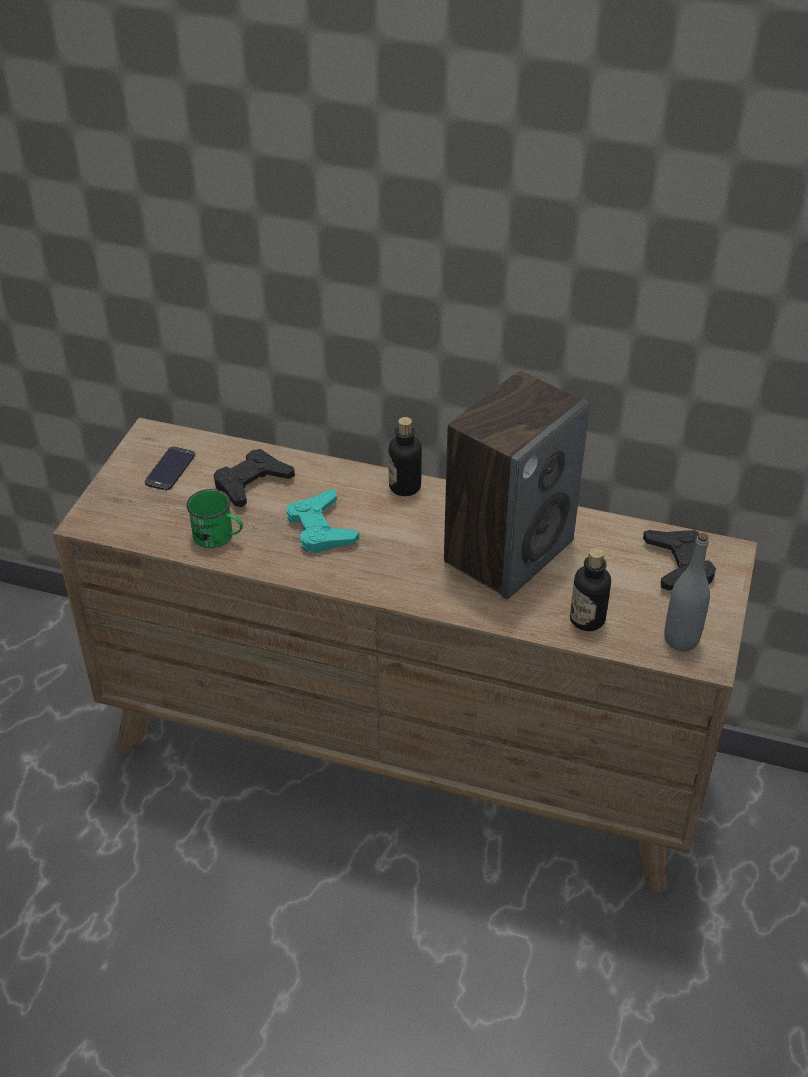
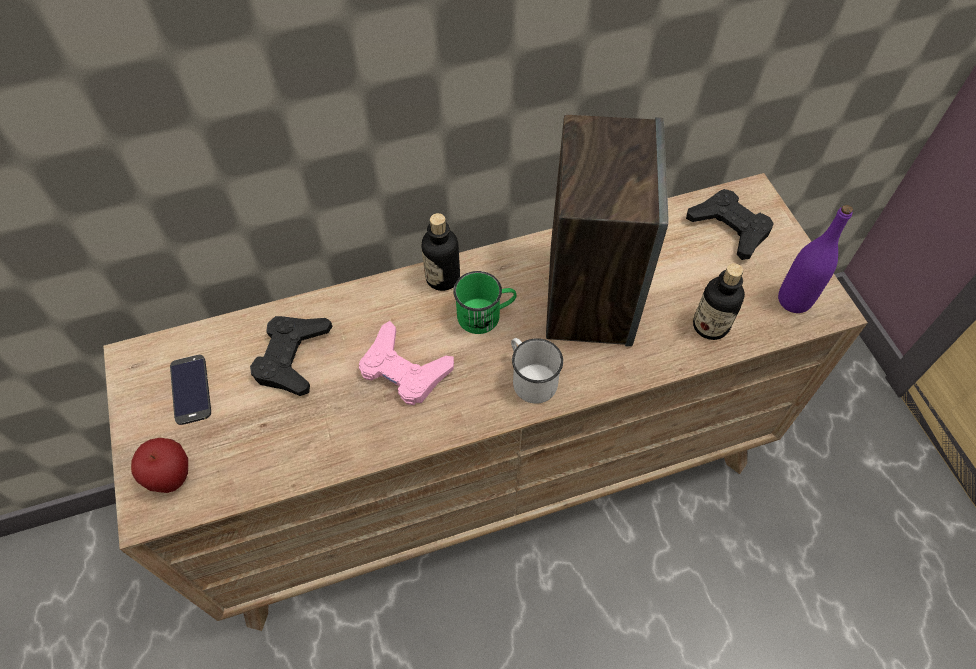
camera: 35 degrees left, 15 degrees up
(115, 511) = (172, 477): none -> apple
(219, 537) = (310, 441): green mug -> green mug (485, 315)
(321, 528) = (404, 370): turquoise game controller -> pink game controller
(407, 580) = (530, 378): none -> white mug
(681, 639) = (794, 300): grey bottle -> purple bottle

